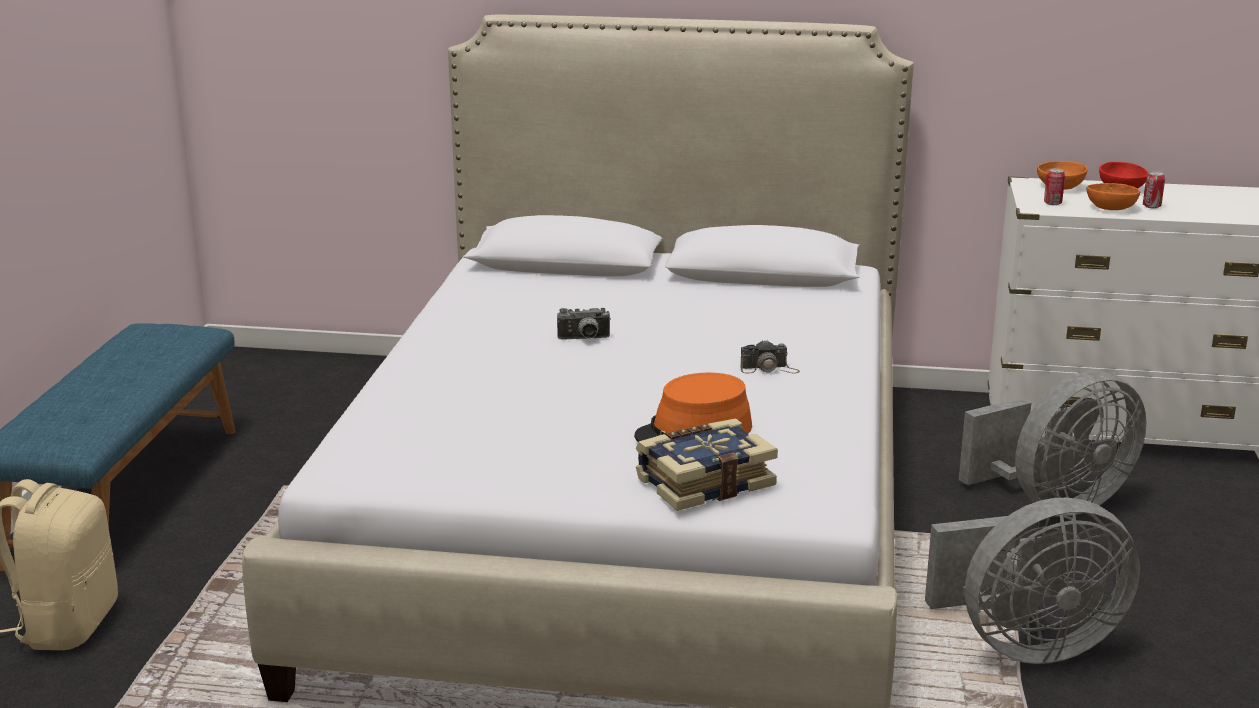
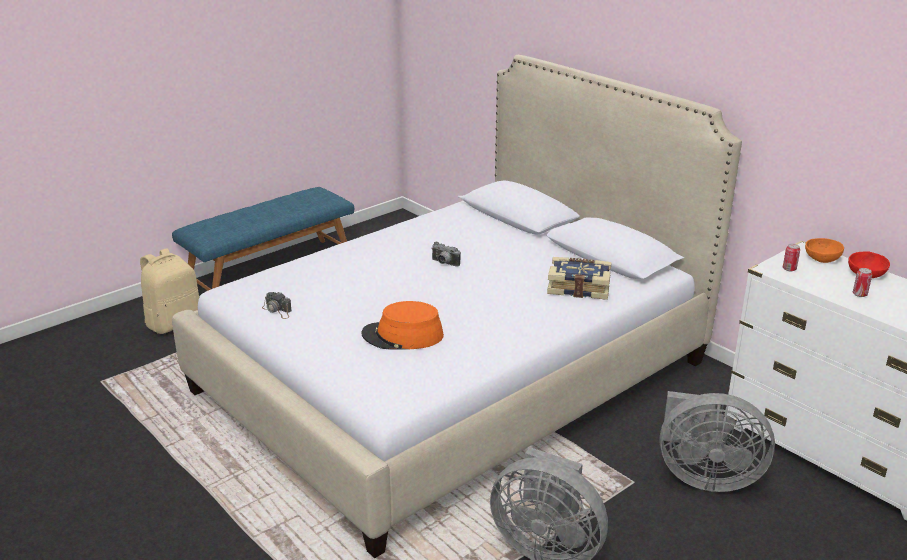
camera: 40 degrees right, 5 degrees up
(703, 482) = (358, 363): book -> book (579, 287)
(769, 369) = (504, 315): camera -> camera (277, 310)
(1110, 208) = (824, 285): orange bowl -> none

